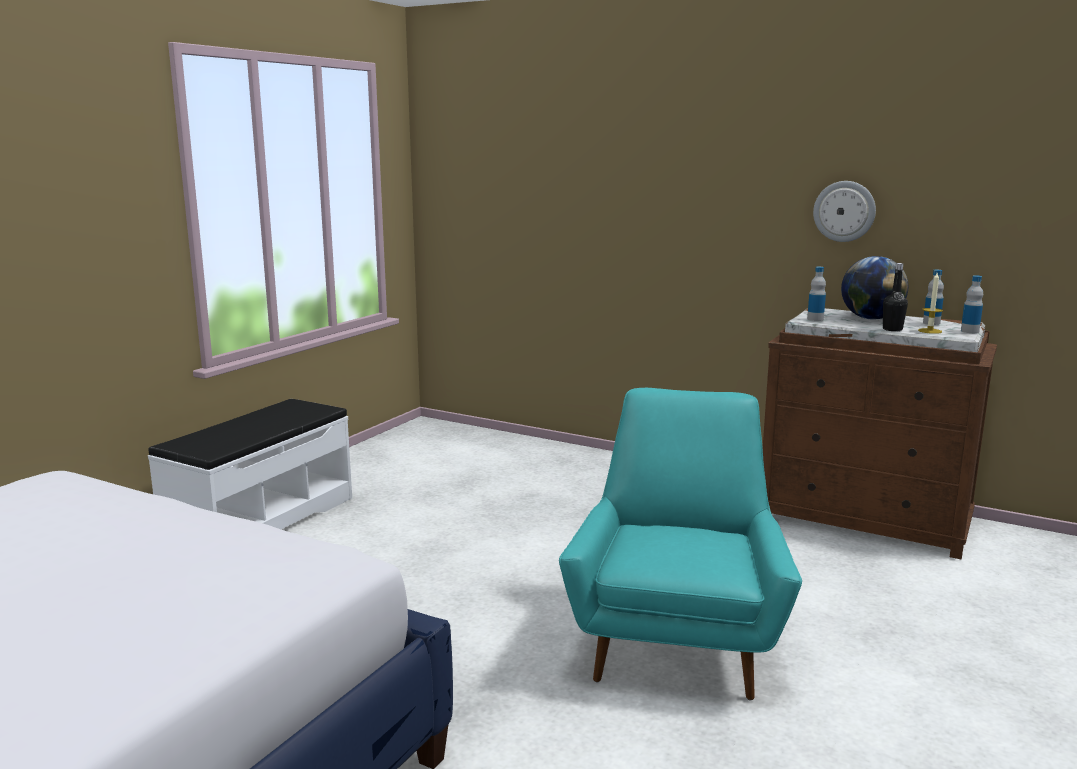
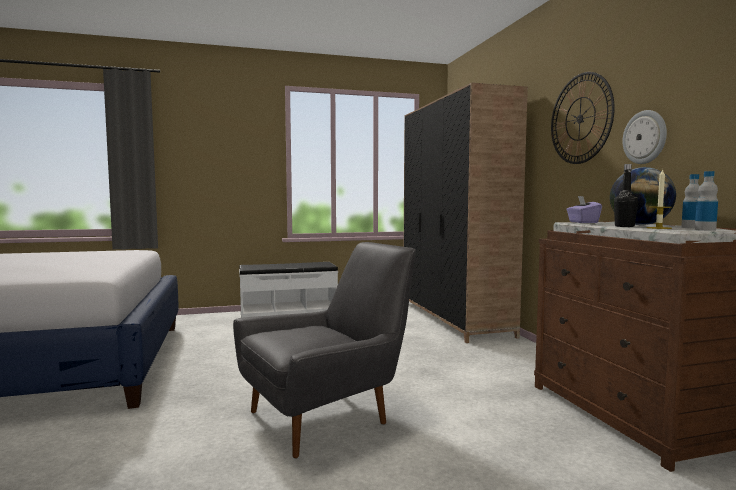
camera: 45 degrees right, 10 degrees down
(507, 449) = (454, 318): none -> black wardrobe
(676, 643) = (327, 417): turquoise armchair -> grey armchair
(740, 170) = (580, 119): none -> wall clock
(815, 319) = (582, 222): bottle -> purple tissue box

